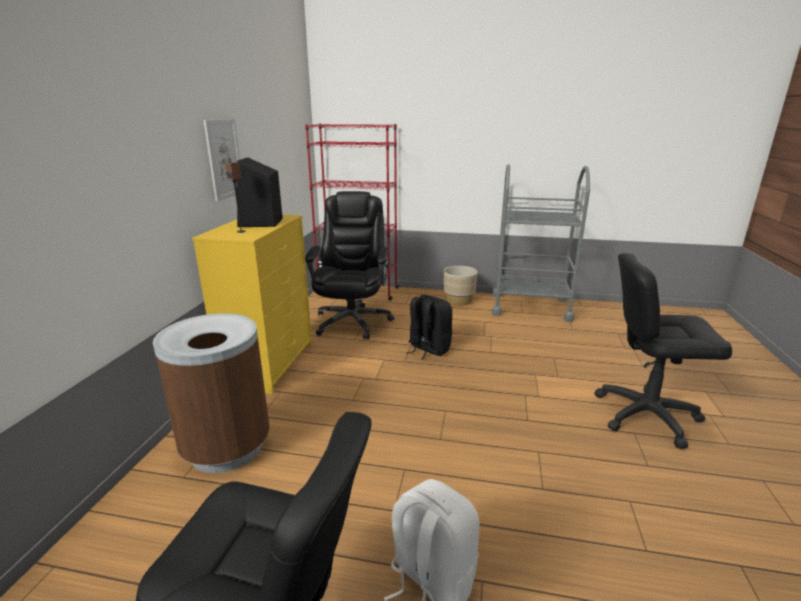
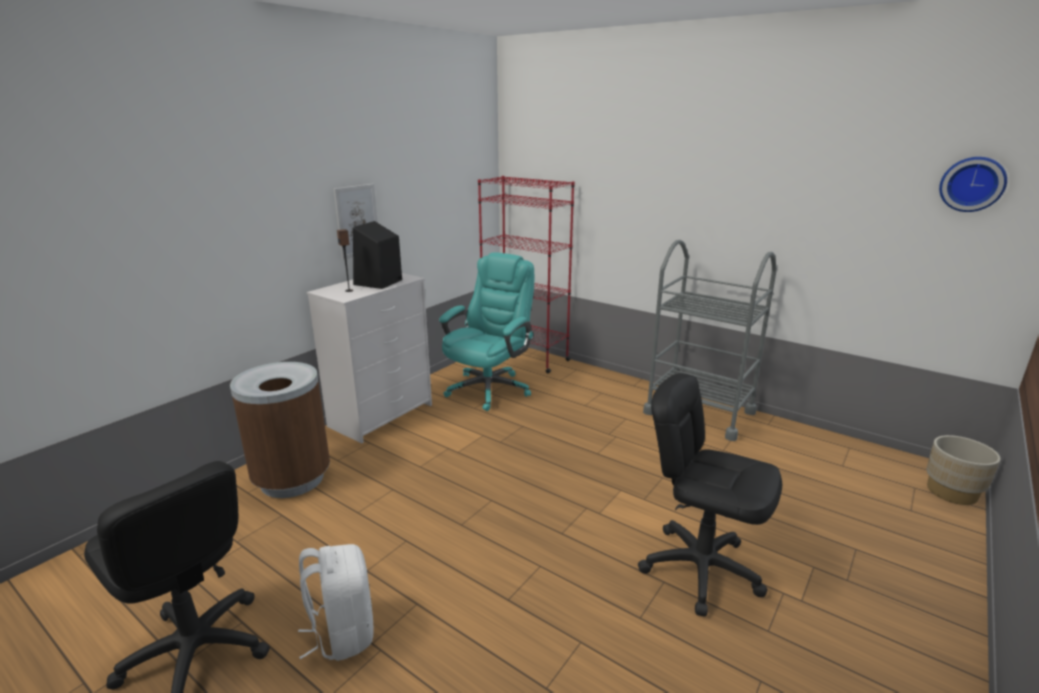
camera: 25 degrees right, 0 degrees up
(269, 364) = (382, 415): yellow dresser -> white dresser
(352, 321) = (489, 389): black office chair -> turquoise office chair
(428, 349) = (535, 435): black backpack -> none
(459, 300) = (622, 387): beige planter -> beige planter (951, 492)
(714, 104) = (972, 184): none -> wall clock

